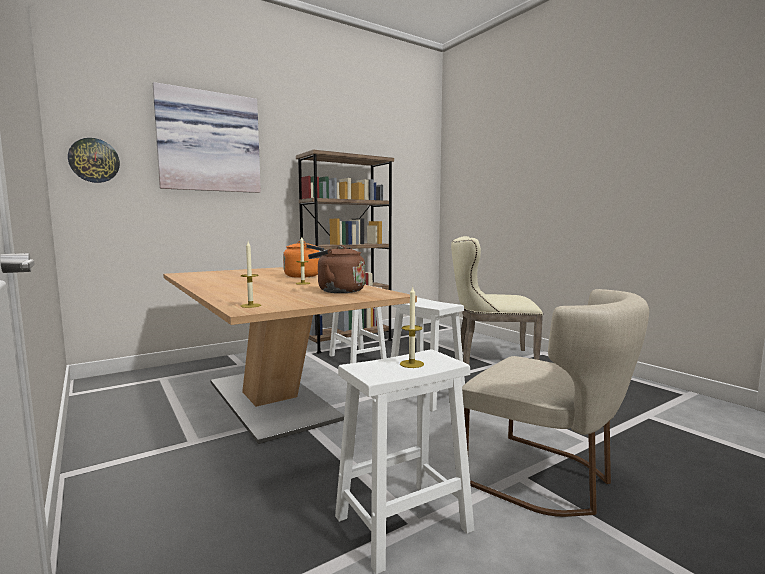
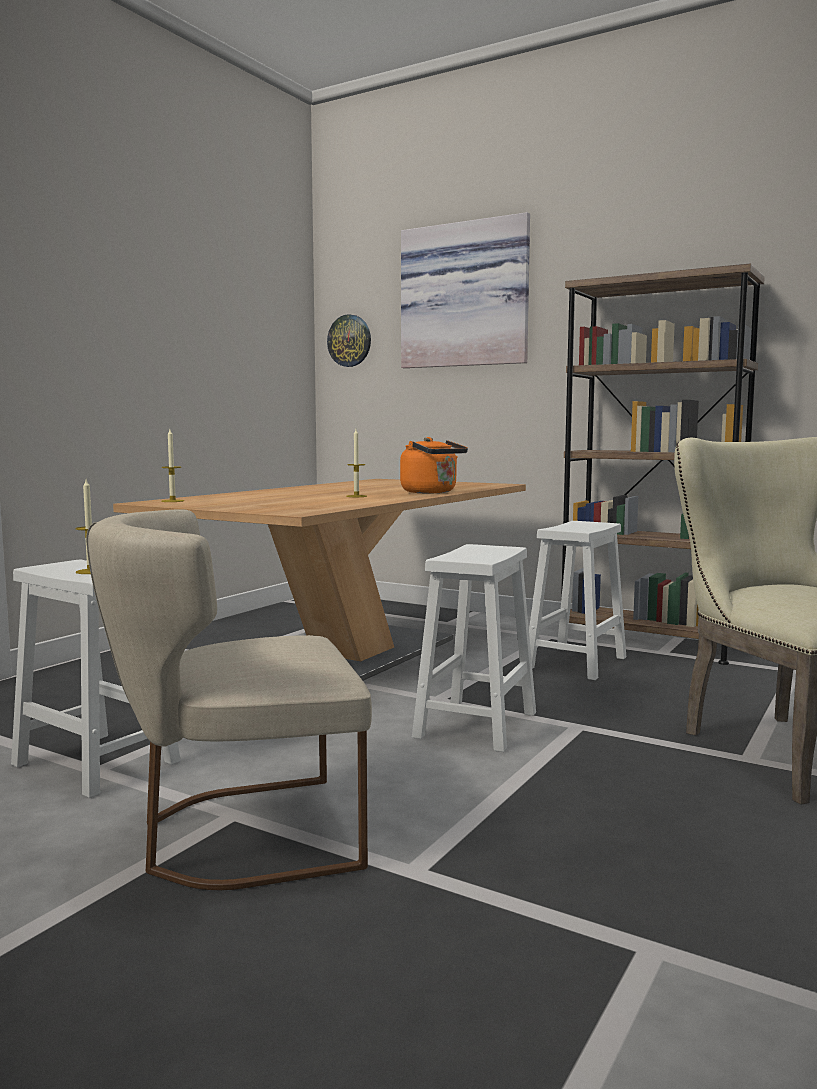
camera: 65 degrees right, 0 degrees up
(338, 291) = (303, 504): brown kettle -> none
(547, 479) = (237, 835): beige chair -> beige chair turned 60 degrees clockwise

